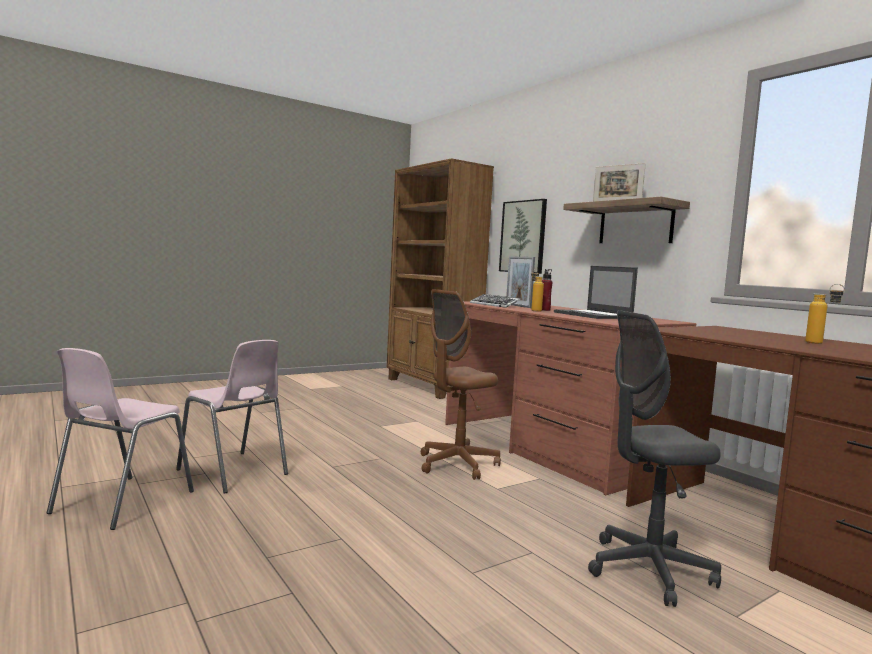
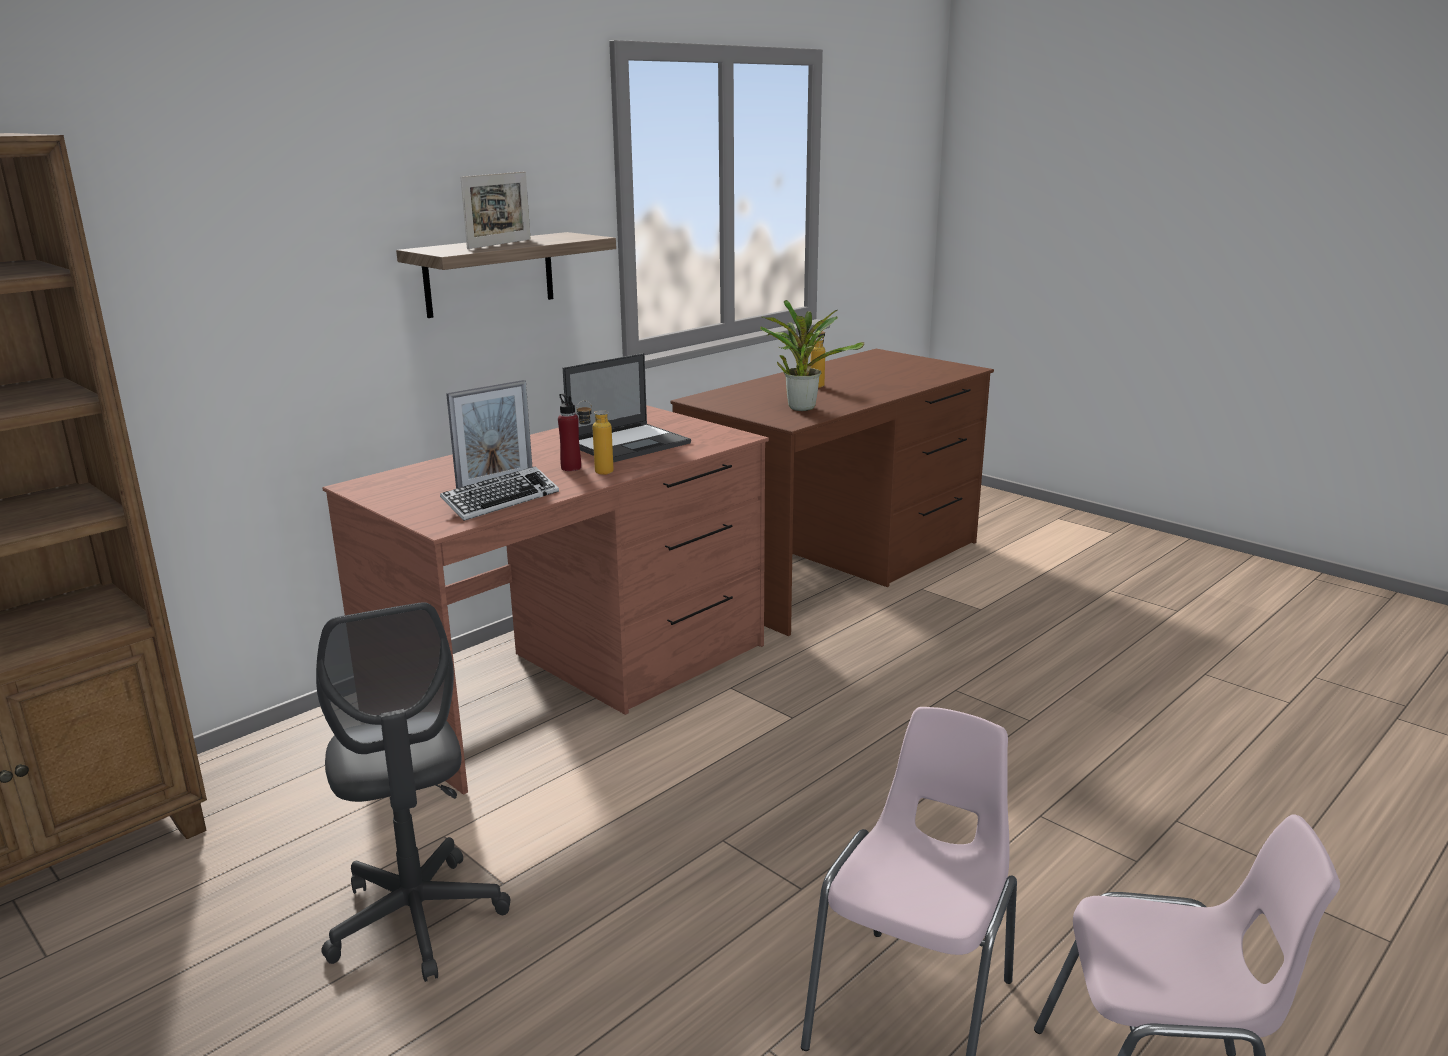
camera: 100 degrees left, 15 degrees up
(457, 464) = (712, 757): brown office chair -> none
(523, 237) = (205, 335): picture -> none
(648, 570) = (938, 635): grey office chair -> grey office chair (417, 919)
(719, 334) = (801, 407): none -> potted plant

